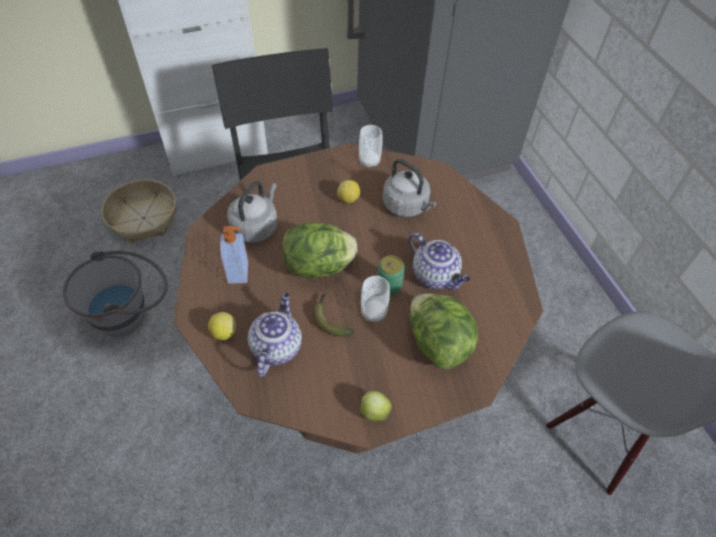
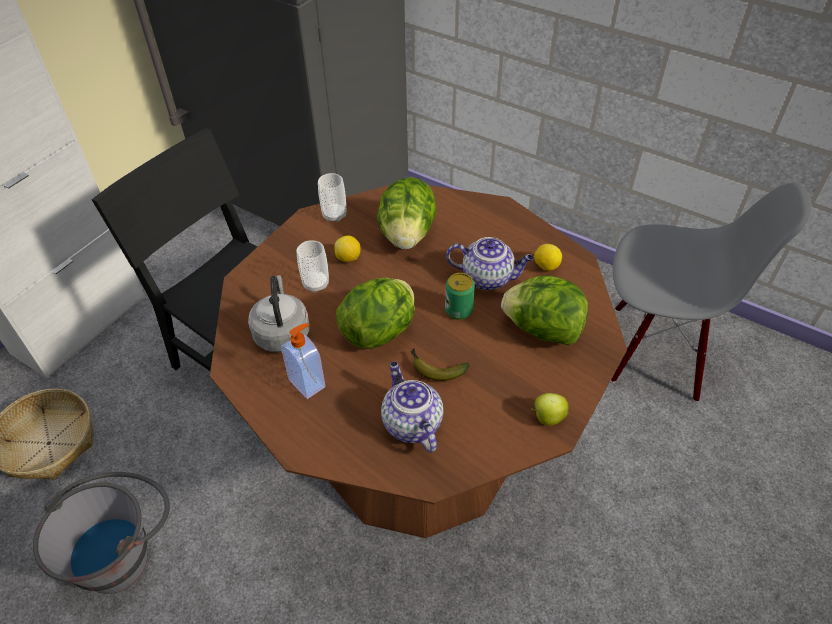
camera: 35 degrees left, 5 degrees down
(224, 332) = (348, 444): lemon -> lemon (546, 266)
(373, 312) = (467, 339): cup -> cup (316, 284)
(407, 206) = (407, 235): grey kettle -> lettuce

